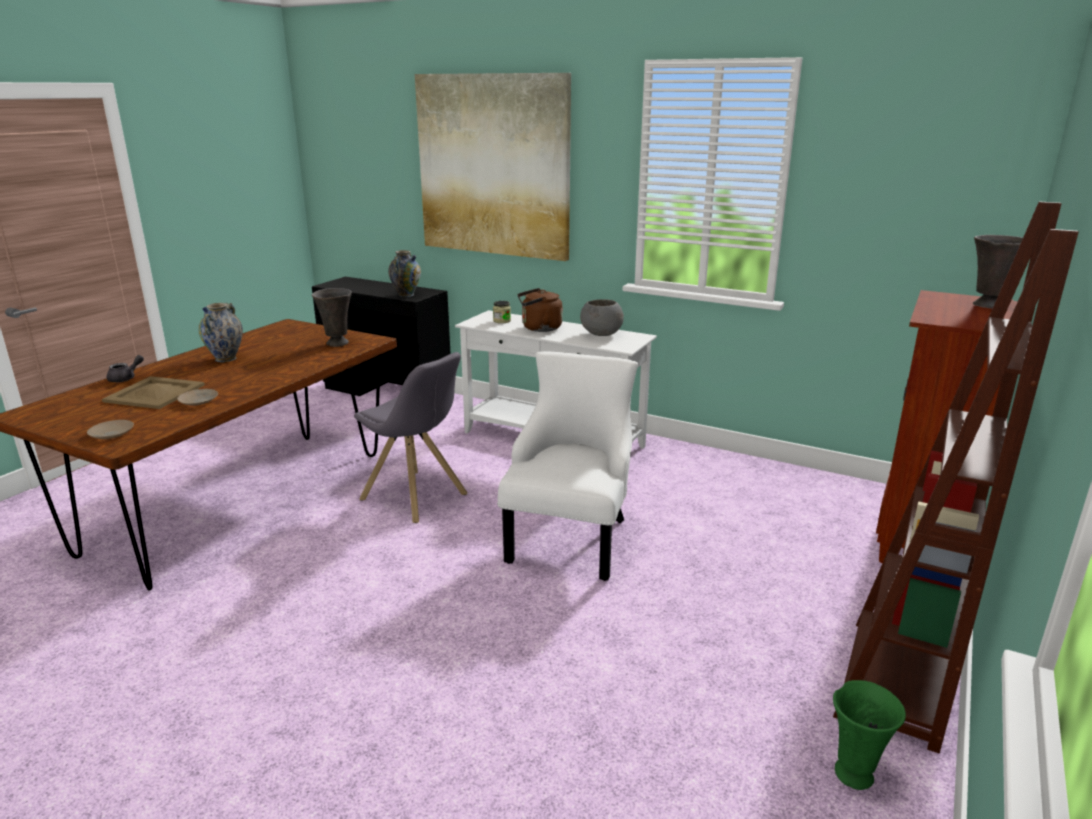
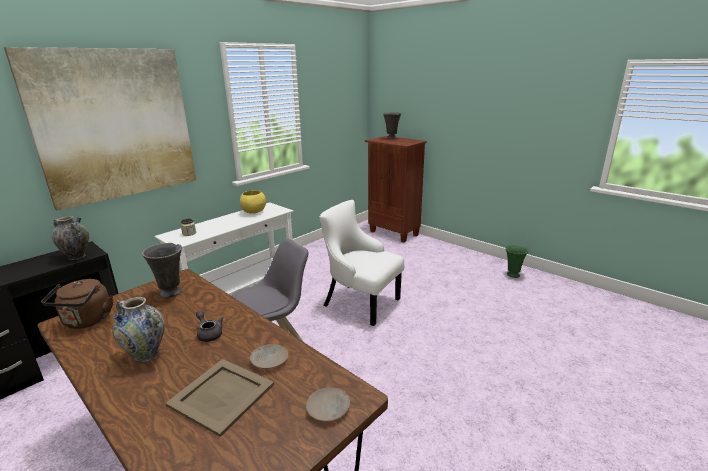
camera: 75 degrees left, 0 degrees up
(126, 378) = (141, 430): grey teapot -> grey teapot (209, 334)
(539, 328) = (221, 225): brown kettle -> brown kettle (87, 321)
(601, 334) = (254, 212): grey bowl -> yellow bowl
(894, 682) = (470, 258): brown bookcase -> none

